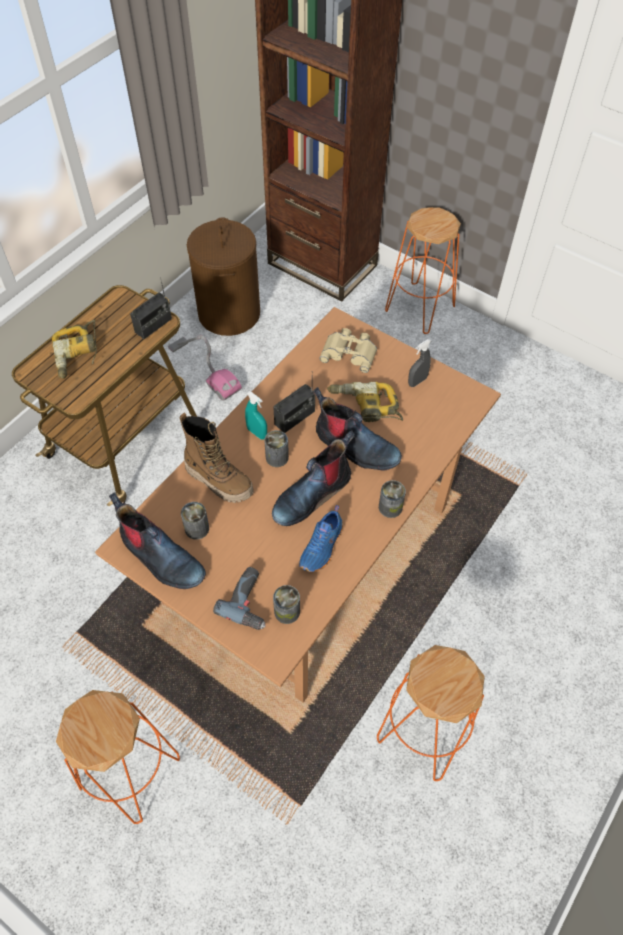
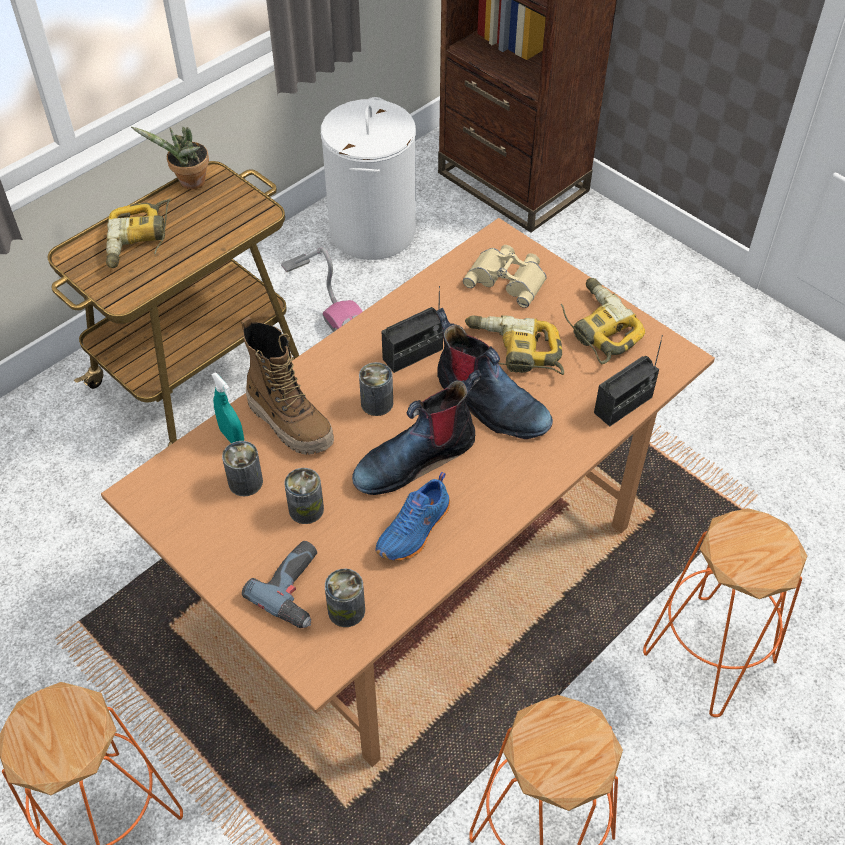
camera: 10 degrees right, 5 degrees down
(104, 305) = (189, 183): none -> potted plant
(153, 325) = (248, 216): radio -> radio (623, 405)
(160, 558) = (187, 513): boot -> none
(229, 314) = (372, 232): brown laundry basket -> white laundry basket
(257, 433) = (356, 368): turquoise spray bottle -> turquoise spray bottle (232, 437)
(390, 507) = (523, 490): can -> can (306, 509)
(417, 381) = (596, 327): grey spray bottle -> power drill
(419, 308) = (639, 254): orange stool -> orange stool (708, 656)

